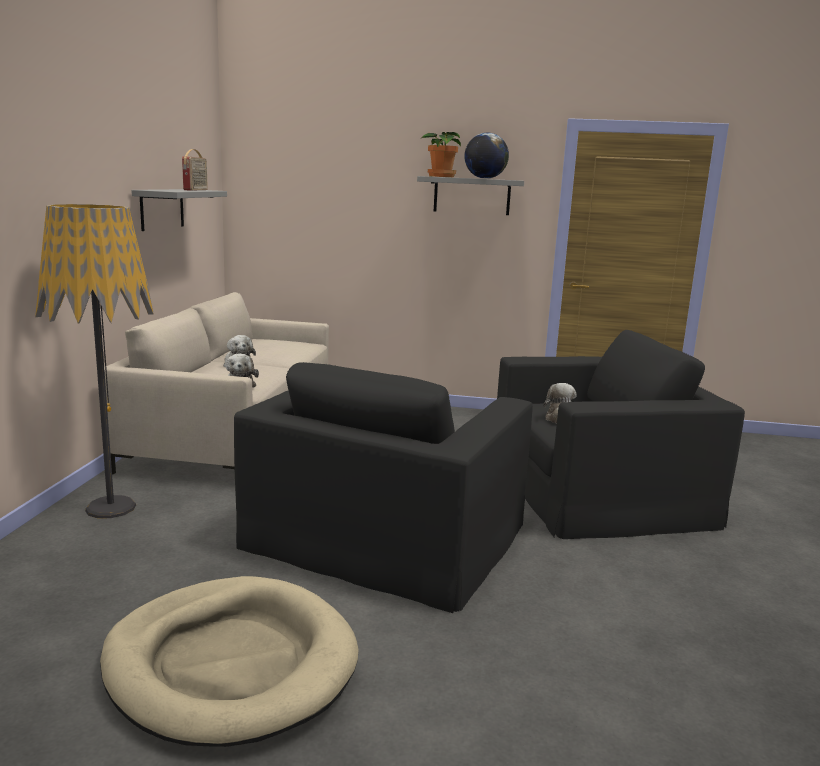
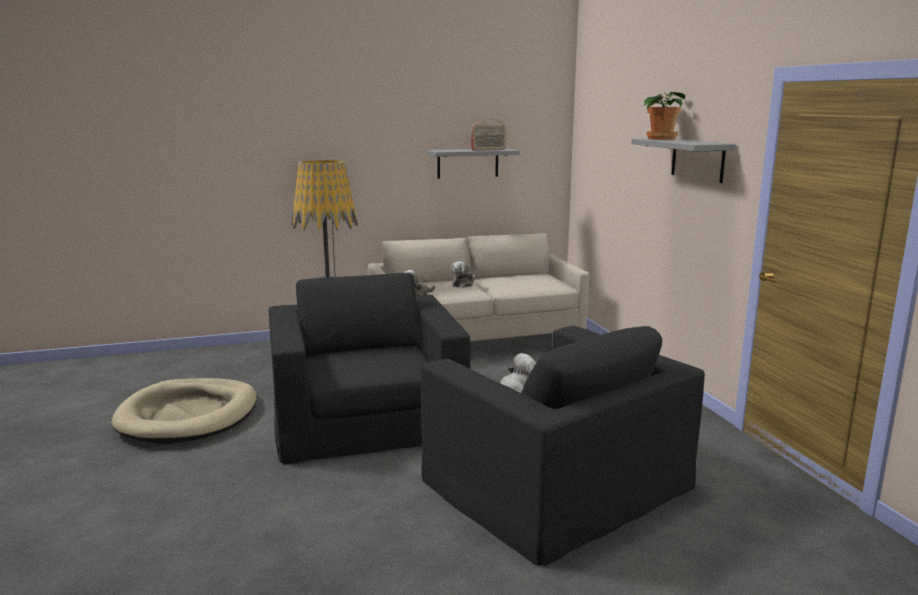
camera: 65 degrees right, 0 degrees up
(386, 533) = (367, 417): black armchair -> black armchair turned 75 degrees clockwise
(484, 178) = (683, 141): globe -> none

